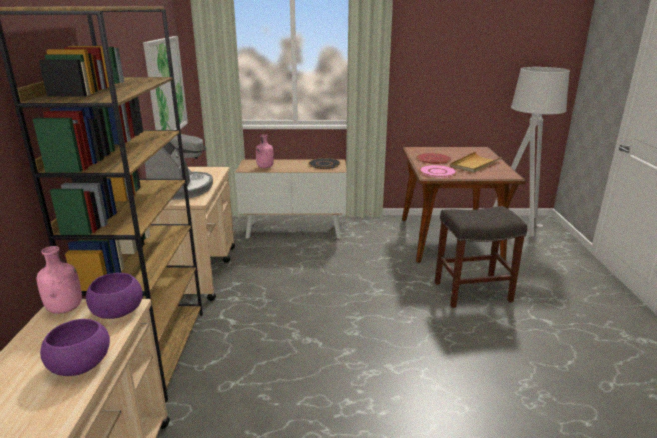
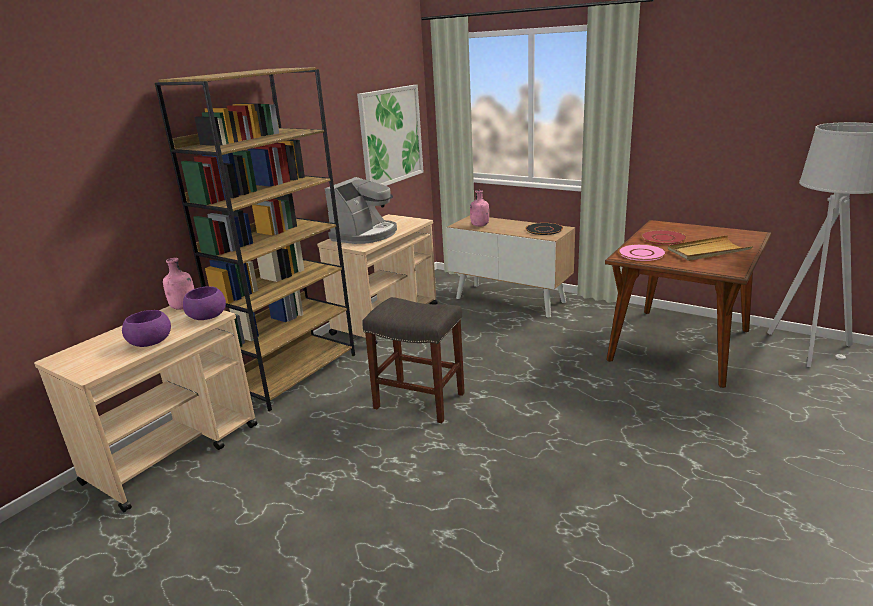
camera: 35 degrees right, 0 degrees up
(471, 292) = (635, 407): grey stool -> grey stool (418, 401)

